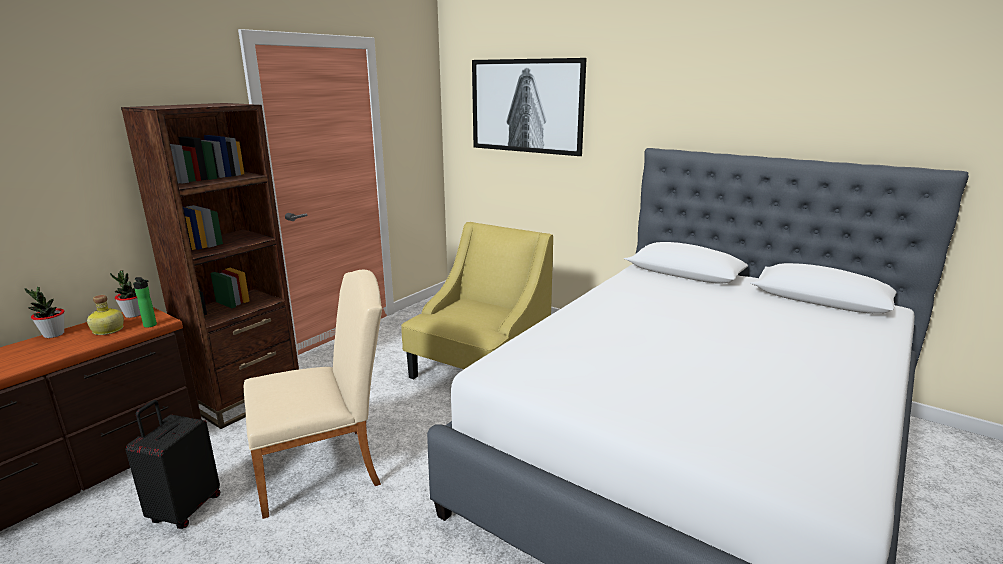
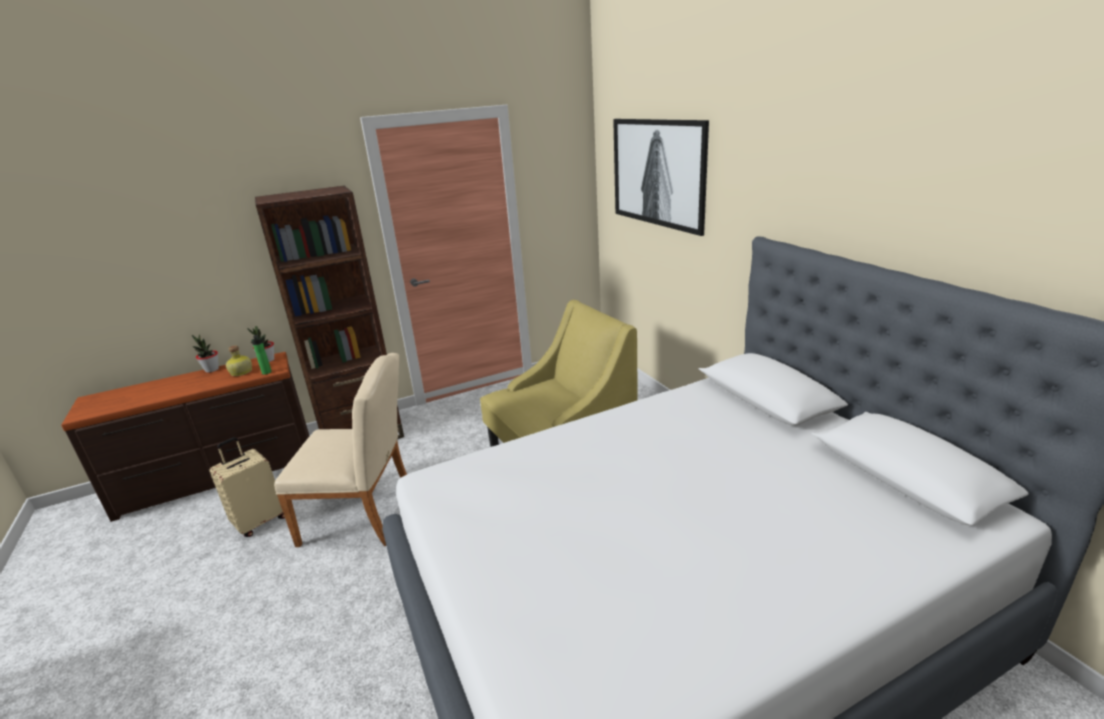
camera: 30 degrees right, 5 degrees up
(185, 509) = (260, 521): black suitcase -> beige suitcase

